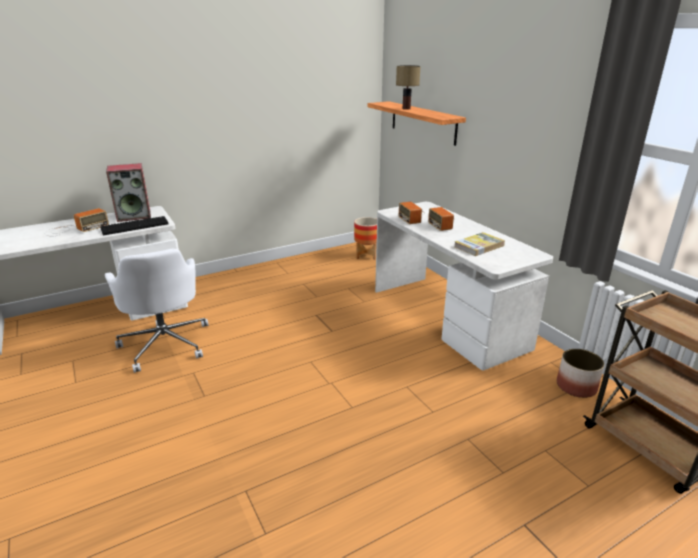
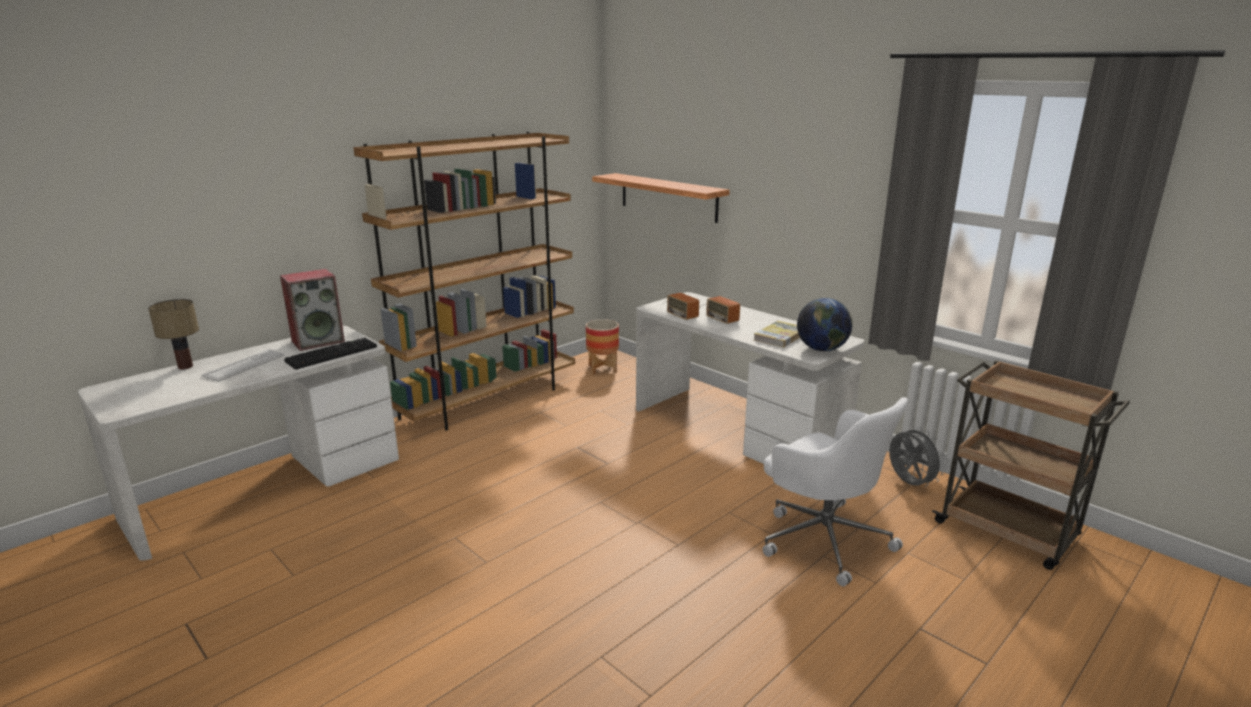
camera: 15 degrees left, 5 degrees down
(74, 229) = (244, 366): radio -> keyboard
(165, 343) = (394, 508): white office chair -> white office chair (823, 538)
(271, 270) = (488, 400): none -> brown bookcase
(406, 109) = (649, 182): table lamp -> table lamp (186, 367)
(509, 261) = (822, 349): none -> globe
(576, 386) = (908, 483): planter -> grey fan

